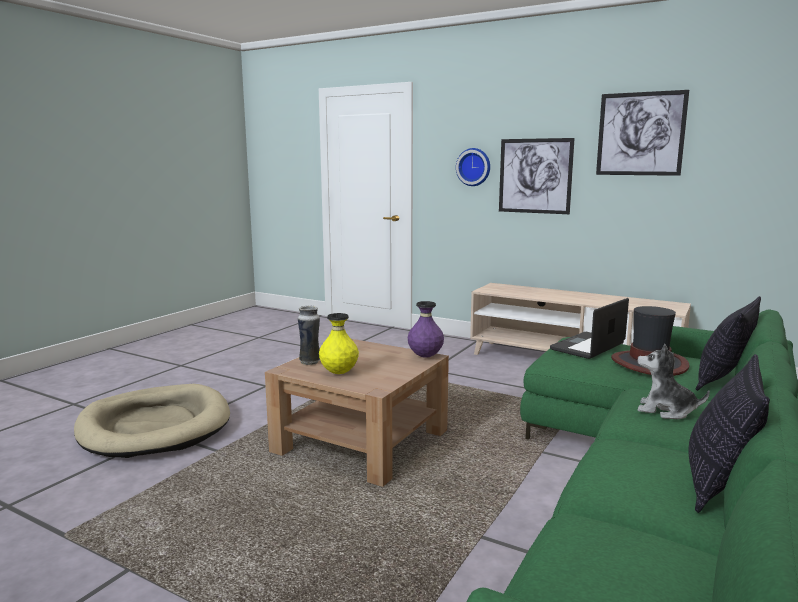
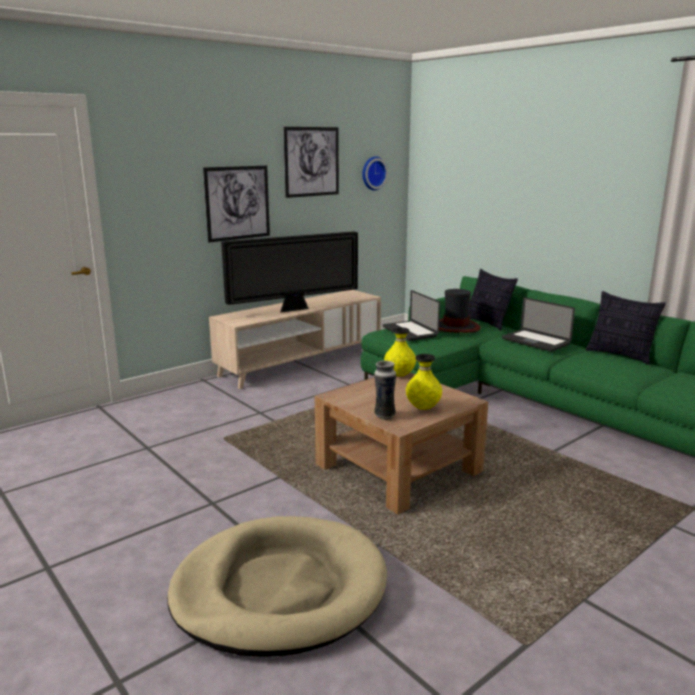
camera: 70 degrees left, 5 degrees up
(425, 356) = (399, 375): purple vase -> yellow vase
(474, 167) = (177, 198): wall clock -> wall clock (372, 173)
(560, 297) = (295, 309): none -> television
(665, 411) = (535, 341): plush toy -> laptop

